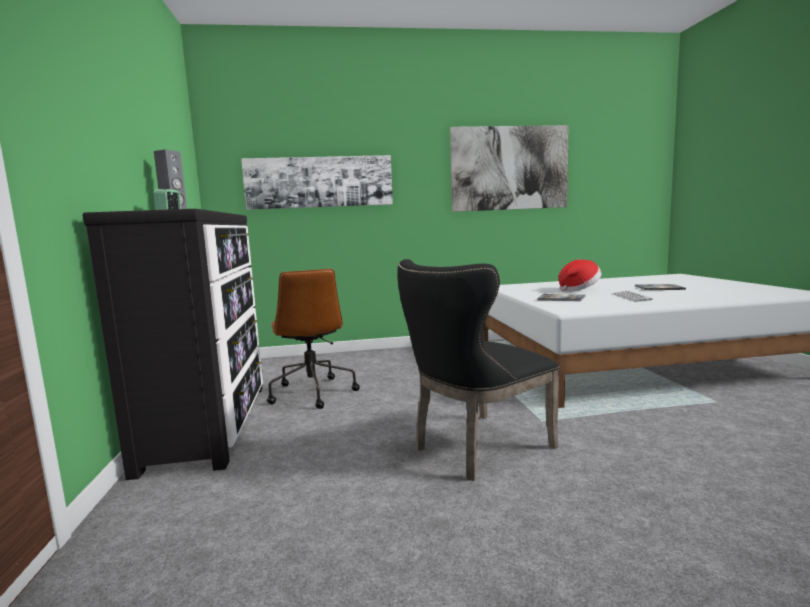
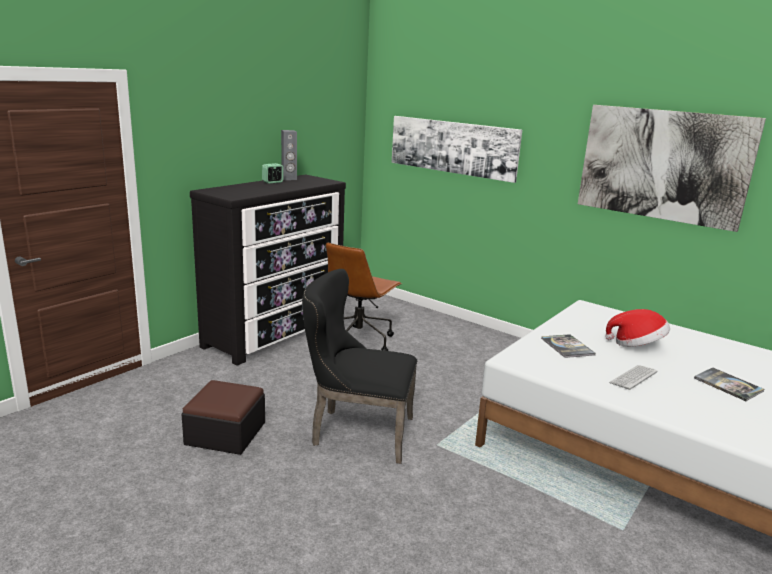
camera: 45 degrees right, 10 degrees up
(369, 534) = (225, 433): none -> ottoman

